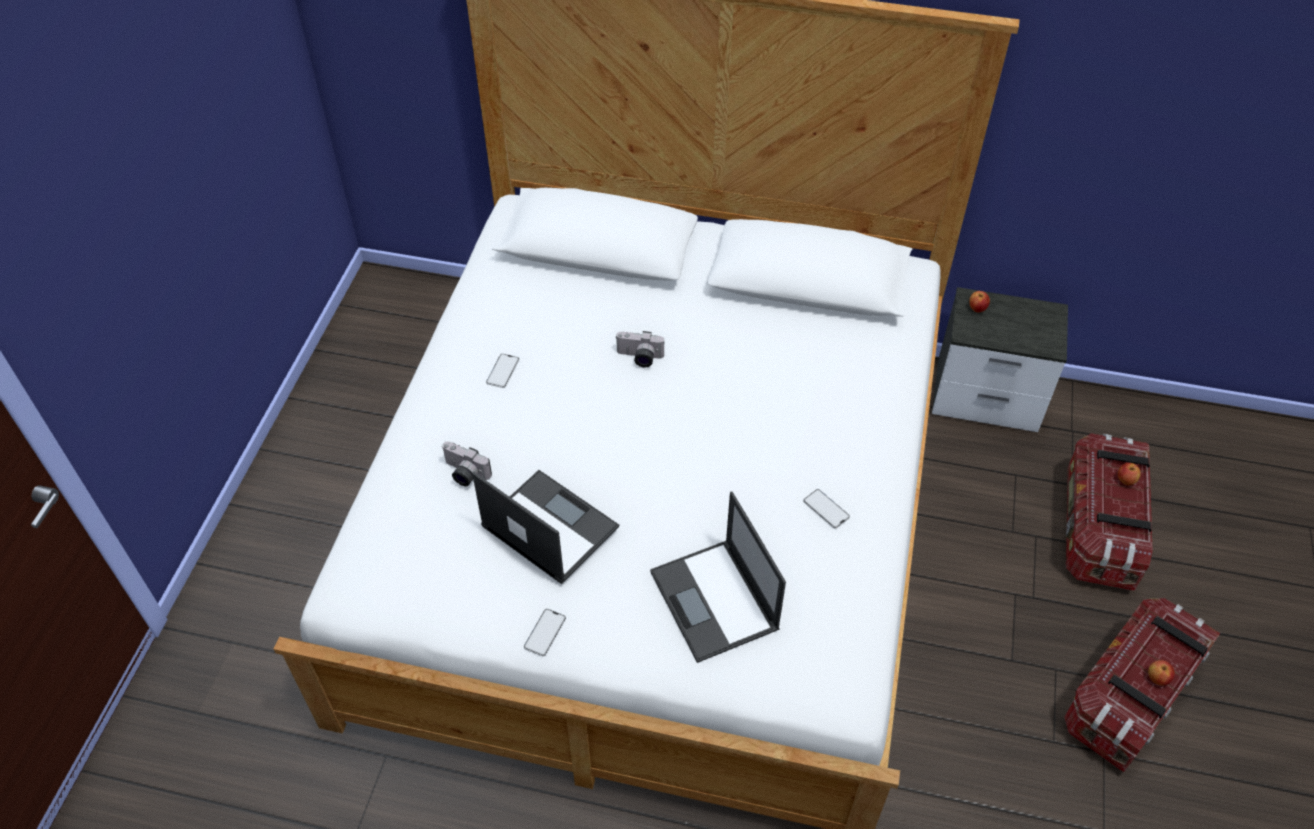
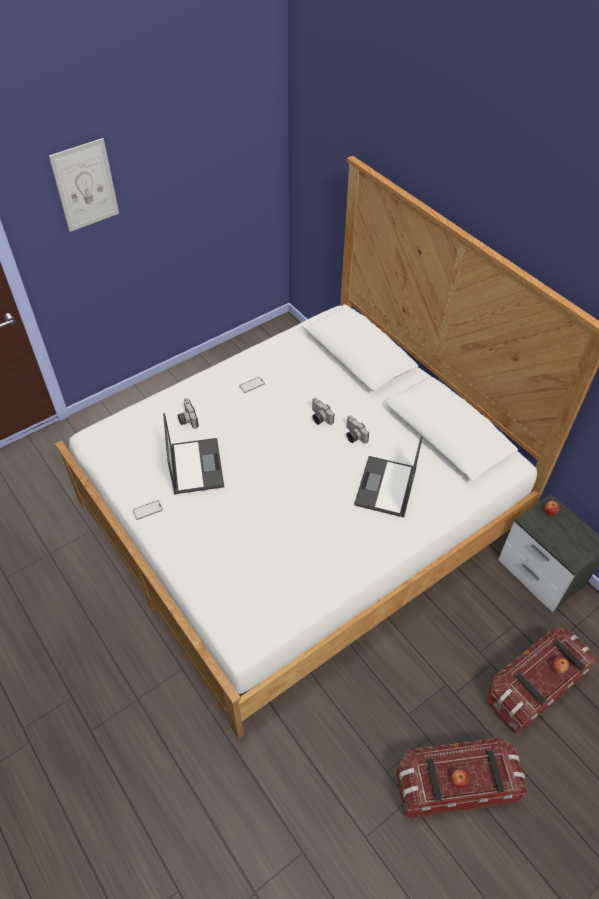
camera: 40 degrees right, 0 degrees up
(74, 184) = (85, 185): none -> picture
(705, 354) = (353, 436): none -> camera
(715, 602) = (231, 551): laptop -> laptop (385, 487)
(826, 509) = (329, 548): phone -> none

